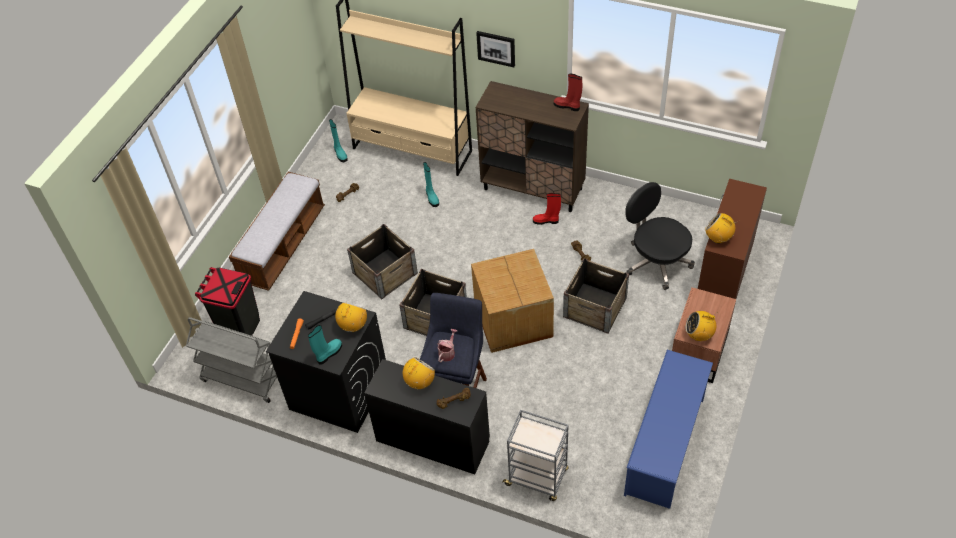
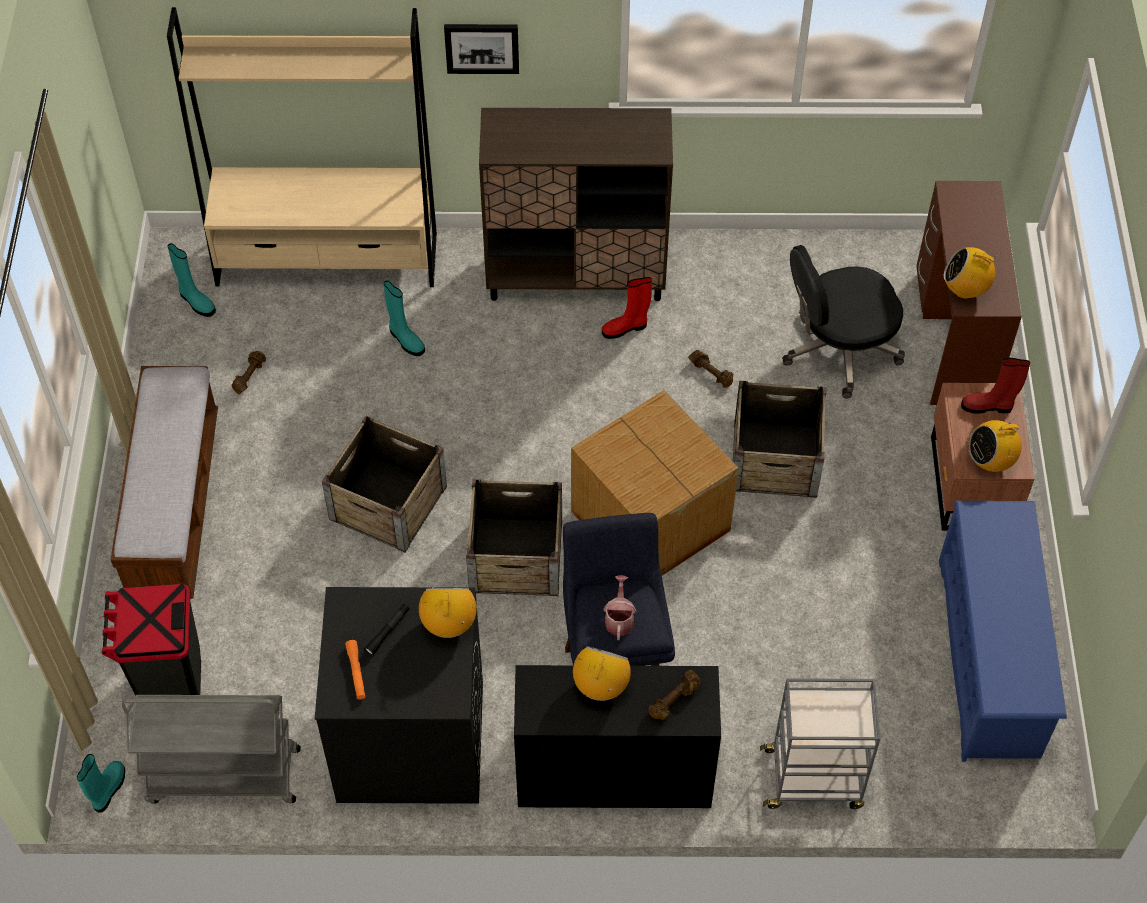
camera: 25 degrees left, 5 degrees up
(329, 354) = (431, 687): turquoise boot -> turquoise boot (108, 790)
(567, 106) = (638, 123): red boot -> red boot (988, 406)
(656, 261) = (838, 350): black office chair -> black office chair turned 45 degrees counterclockwise

